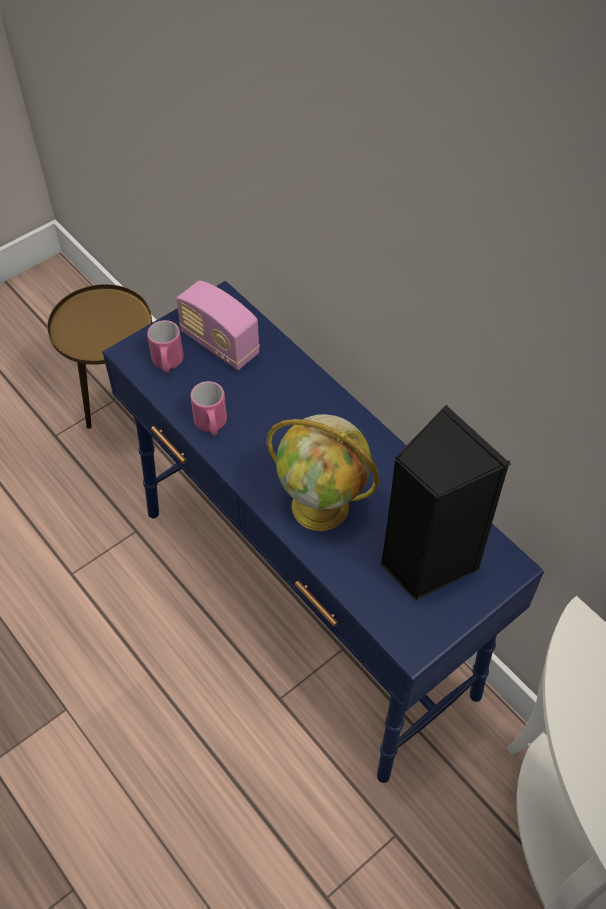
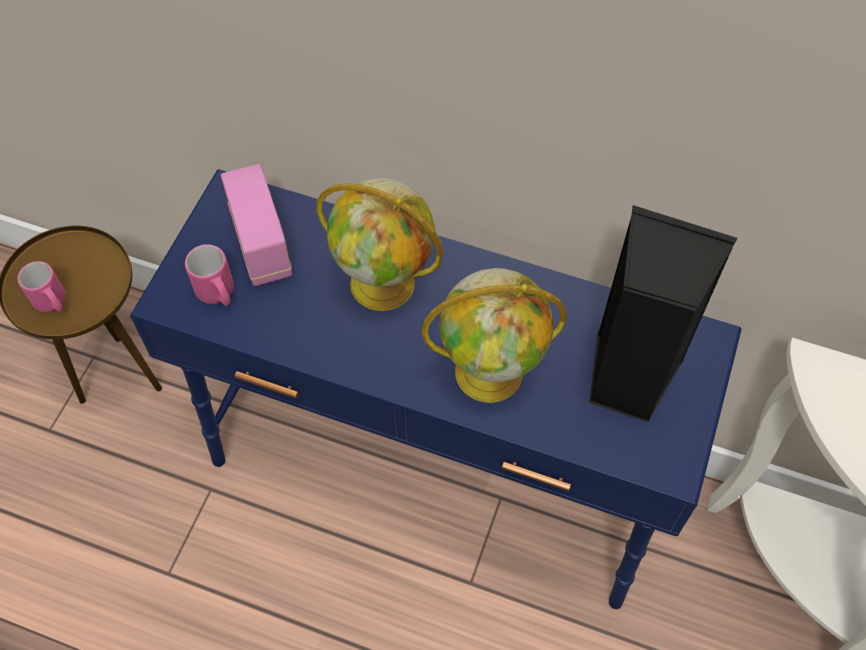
camera: 30 degrees left, 5 degrees up
(211, 425) = (315, 341): pink mug -> pink mug (53, 303)
(220, 344) = (262, 244): radio -> radio turned 120 degrees counterclockwise
(287, 409) = (385, 283): none -> globe

